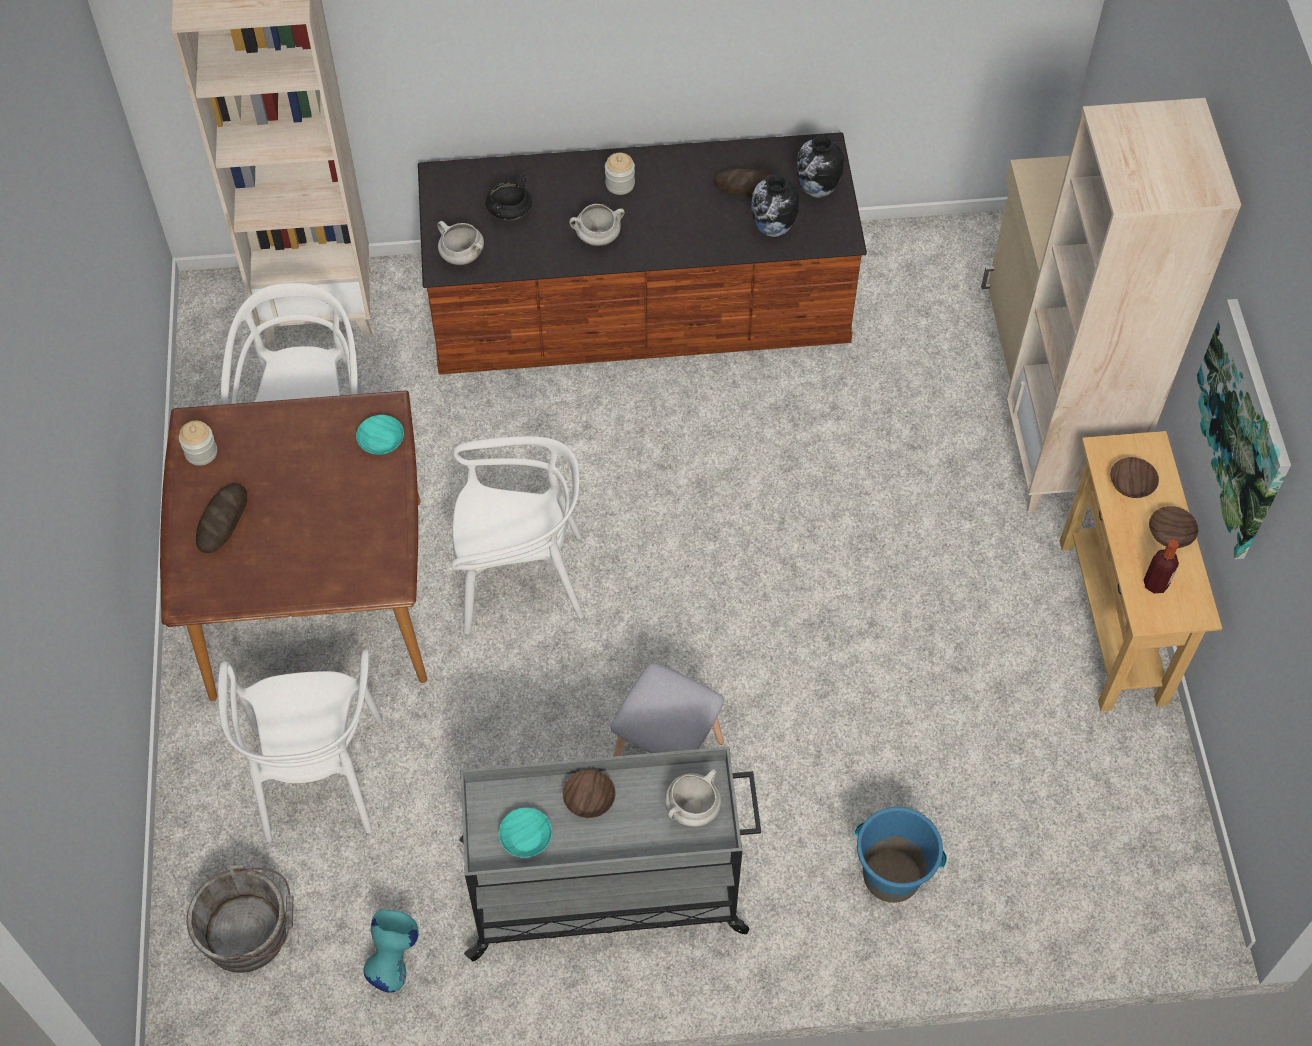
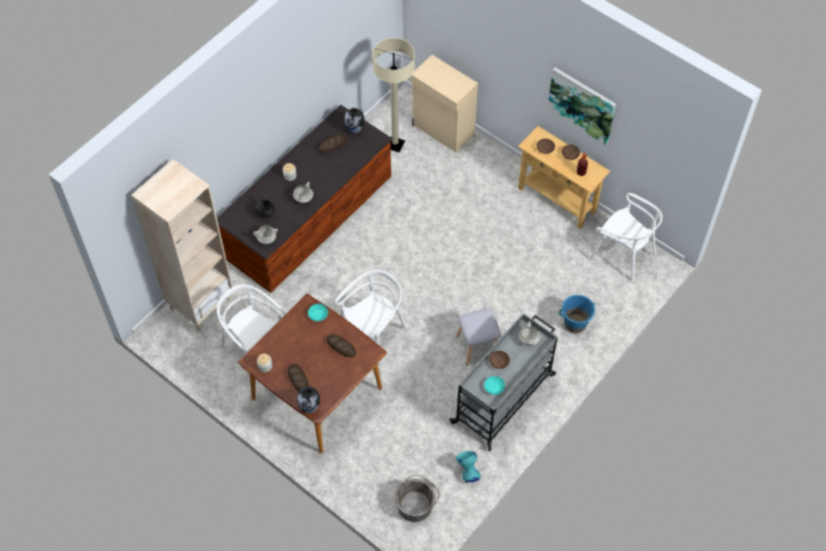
camera: 45 degrees left, 0 degrees up
(318, 776) = (382, 444): white chair -> white chair (623, 255)
(352, 526) = (341, 347): none -> bread
(773, 230) = (356, 153): vase -> vase (310, 408)
(917, 296) = (395, 145): none -> beige floor lamp
(1063, 463) = (494, 163): beige bookcase -> none

